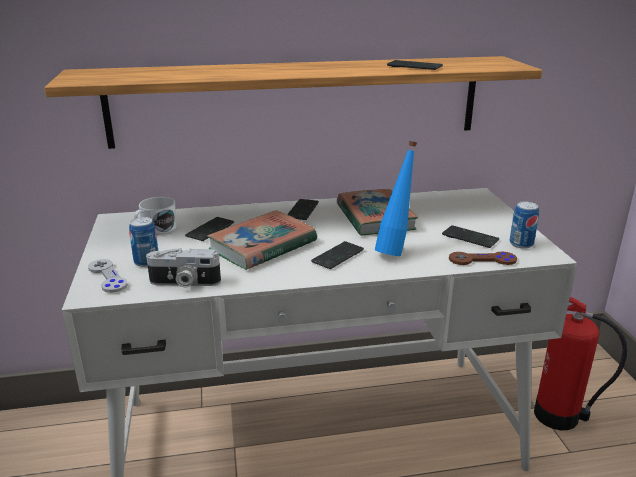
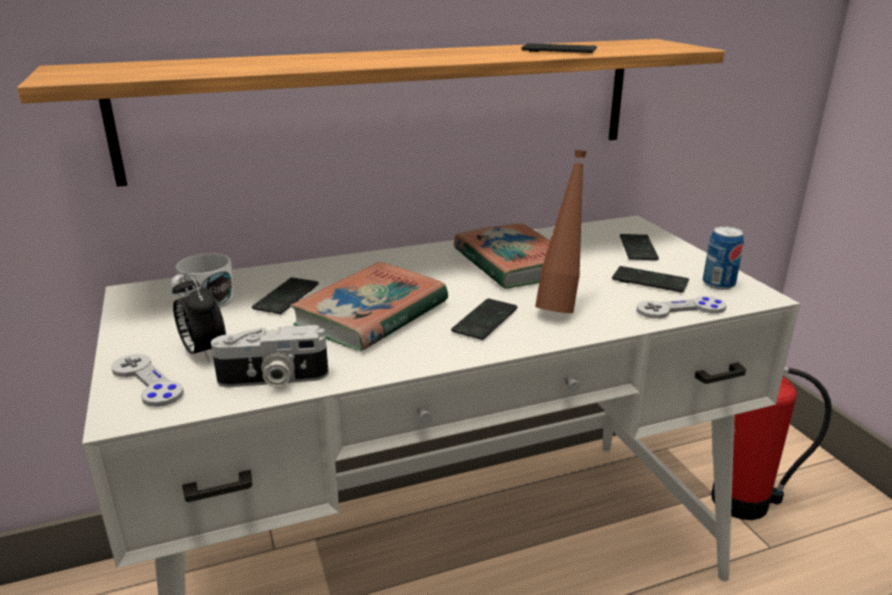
camera: 10 degrees left, 0 degrees up
(146, 262) = (203, 352): can -> alarm clock
(303, 210) = (410, 260): phone -> phone (638, 249)
(395, 251) = (560, 306): blue bottle -> brown bottle
(482, 260) = (680, 309): brown game controller -> grey game controller

